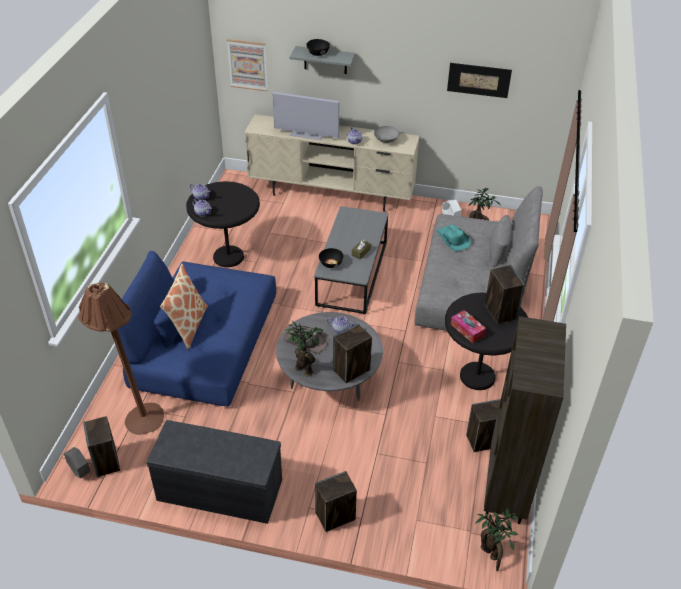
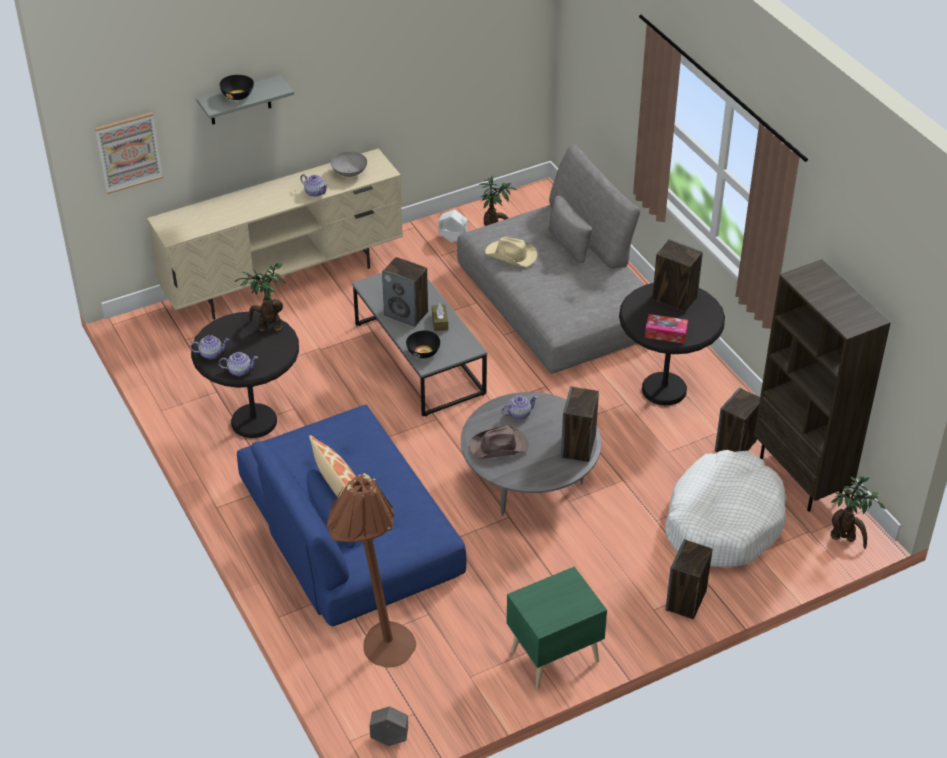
camera: 40 degrees left, 0 degrees up
(106, 462) = (405, 711): speaker -> speaker (406, 313)
(218, 491) = (552, 655): grey bench -> green nightstand
(303, 368) = (530, 474): potted plant -> potted plant (267, 326)
(307, 134) = (247, 212): television -> none
(418, 483) = (723, 522): none -> white dog bed
(453, 239) = (511, 255): turquoise hat -> beige hat
(479, 80) = (440, 46): picture -> none

